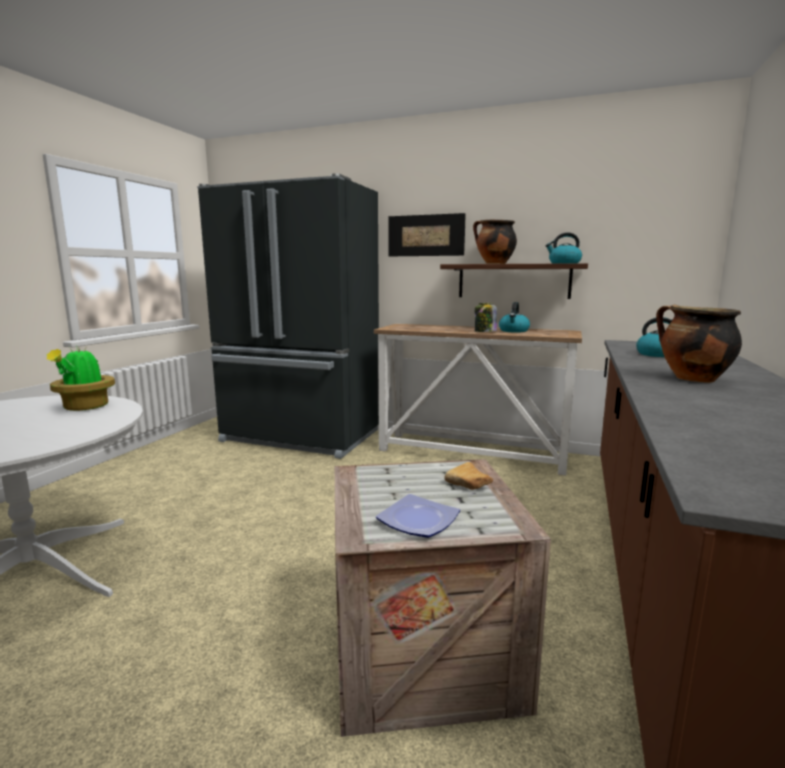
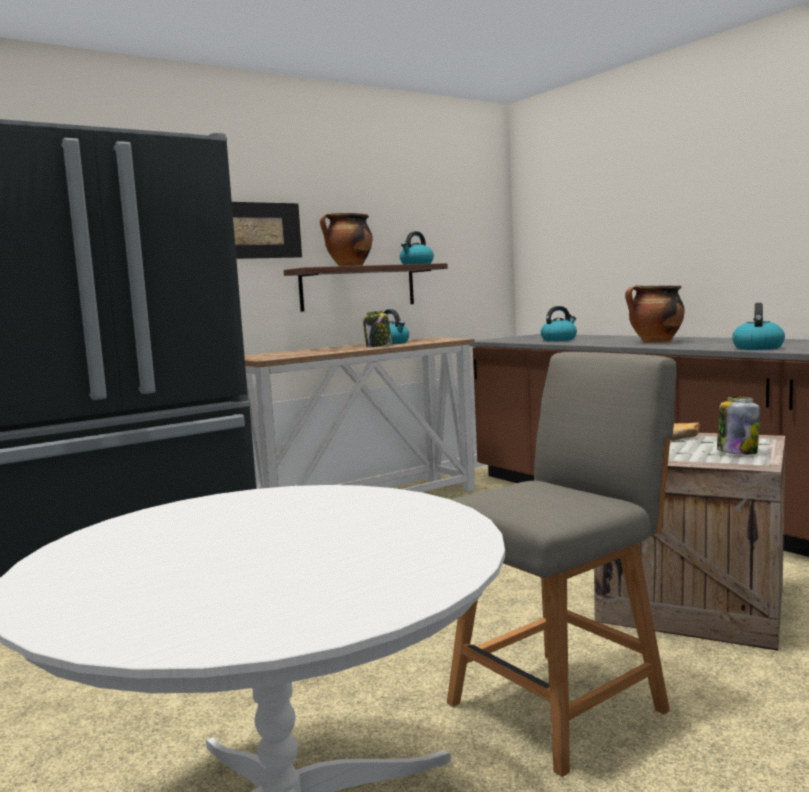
camera: 55 degrees left, 5 degrees down
(85, 407) = (237, 509): potted plant -> none
(189, 621) = (561, 704): none -> grey chair
(418, 520) = (737, 452): plate -> jar
(685, 418) = (757, 348): none -> kettle

